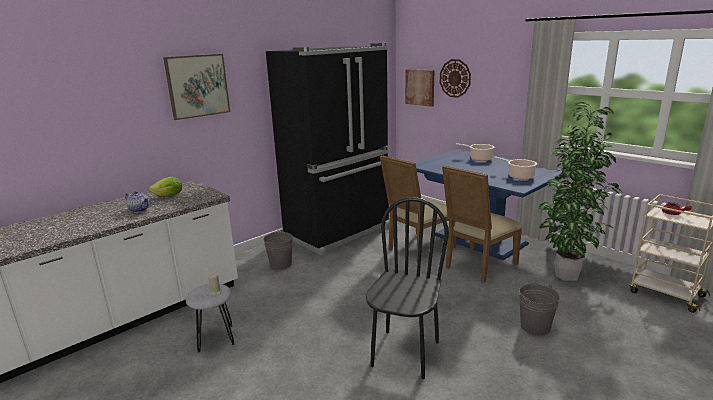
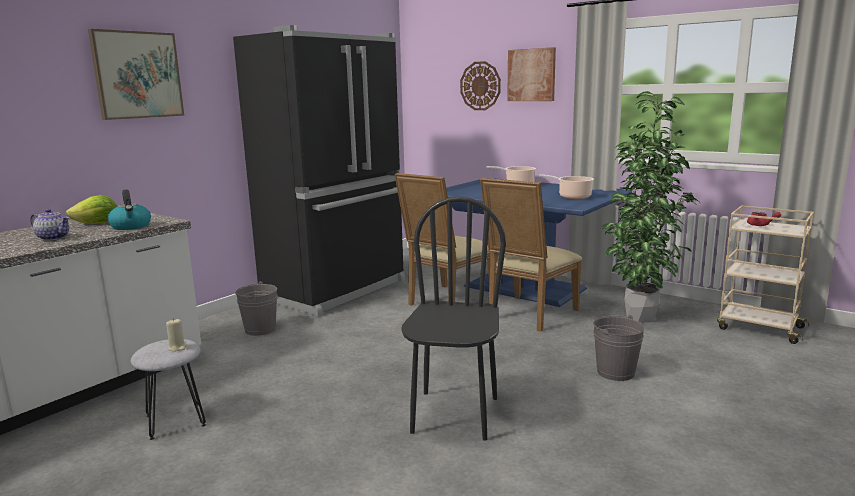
camera: 10 degrees left, 5 degrees down
(190, 200) = (131, 226): none -> kettle
(420, 87) = (435, 101): picture -> picture (531, 75)

